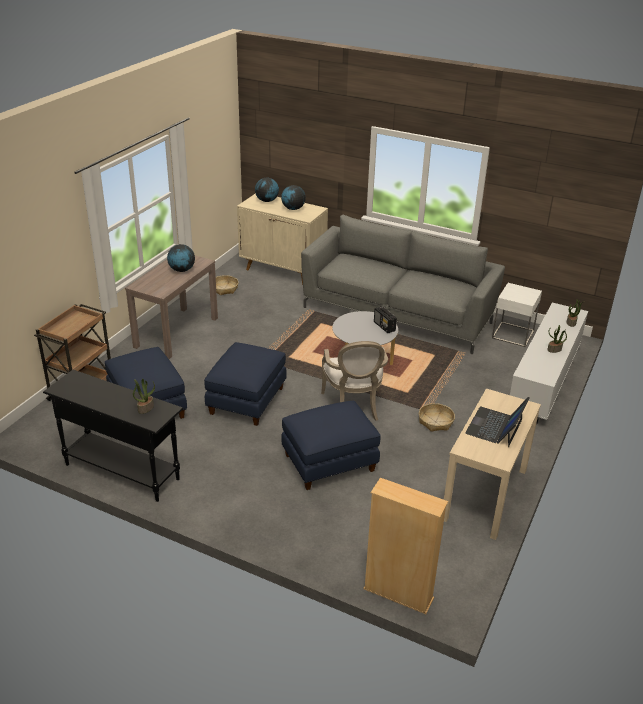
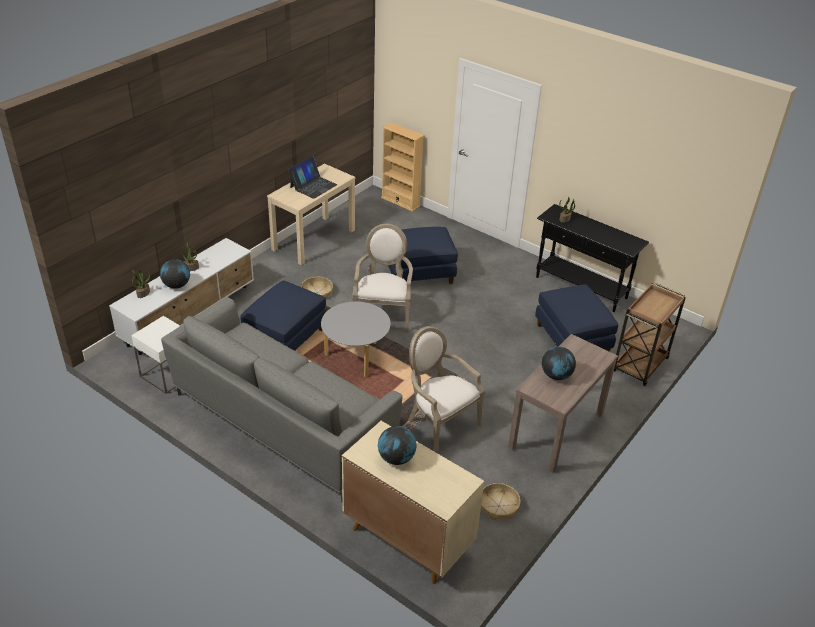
camera: 170 degrees left, 5 degrees up
(247, 401) = (479, 333): blue ottoman -> blue ottoman (285, 337)
(267, 201) = (434, 487): globe -> globe (176, 285)
(274, 327) = (439, 423): none -> armchair
(384, 327) = (335, 321): radio -> none

